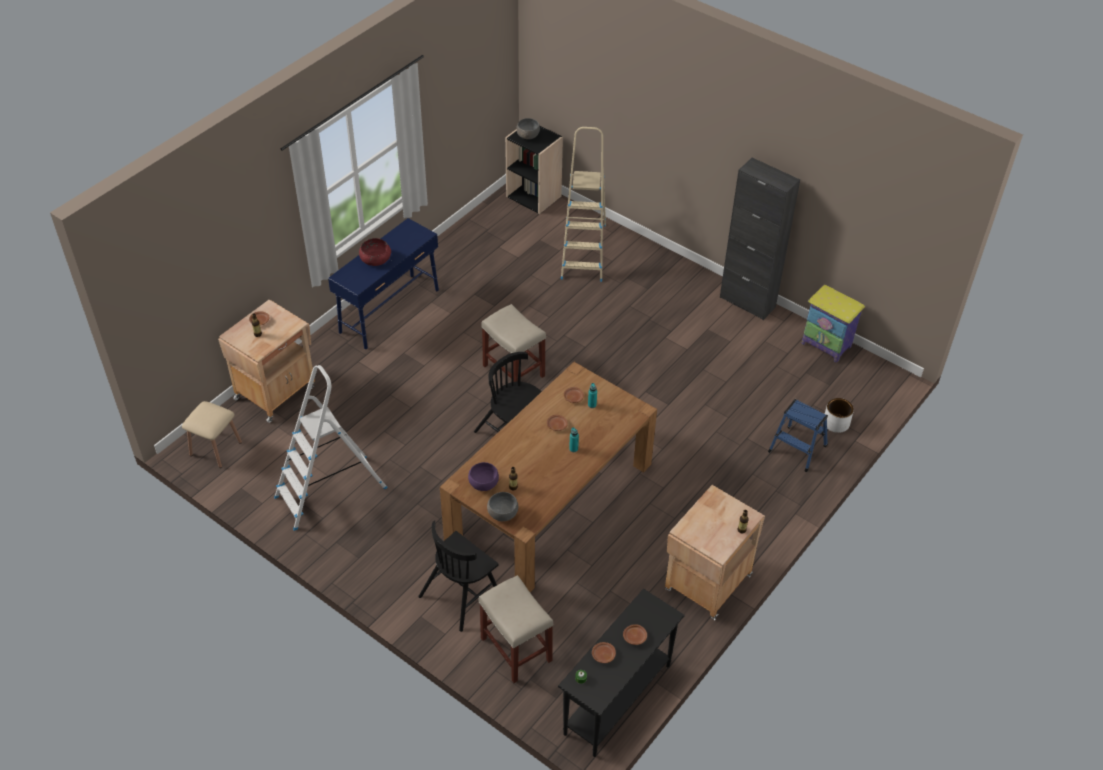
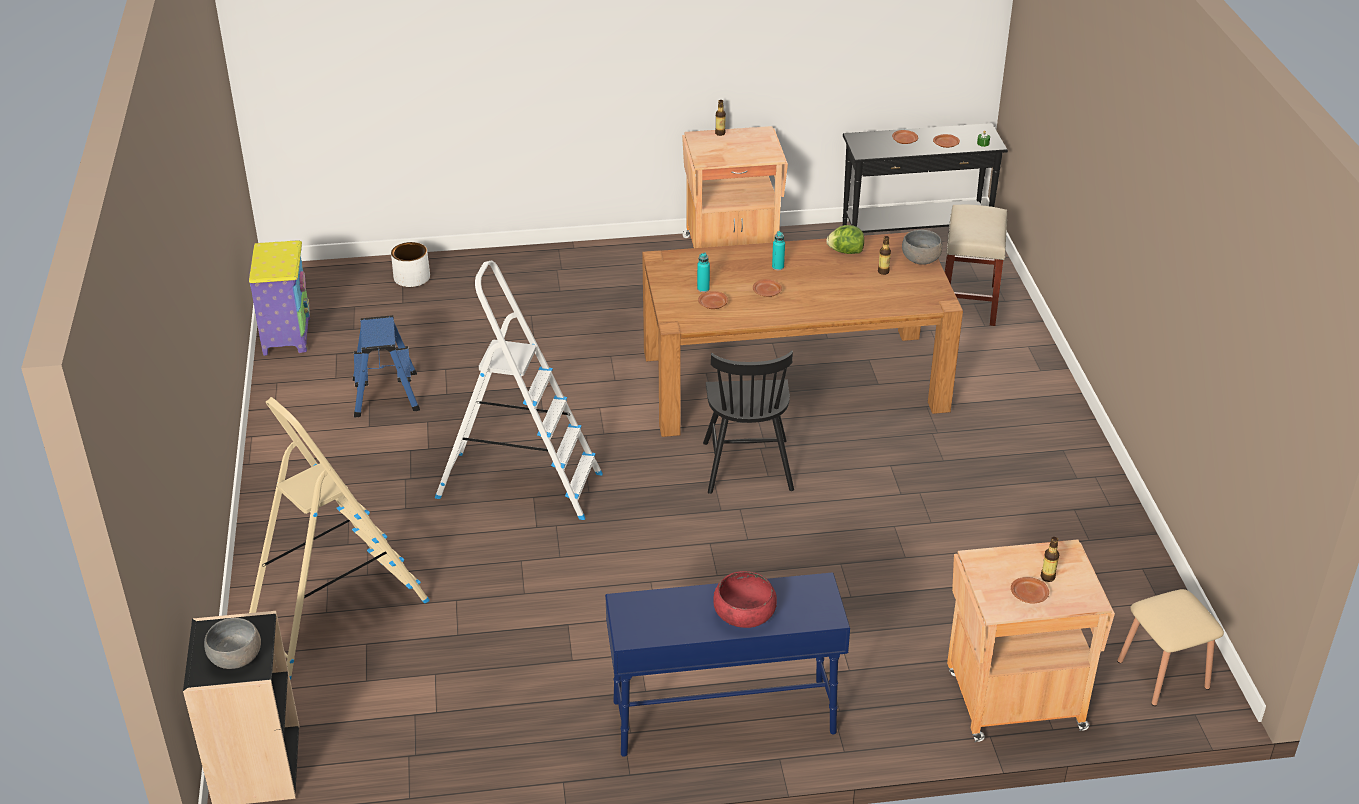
camera: 135 degrees left, 10 degrees down
(330, 493) = (1041, 529): white step ladder -> white step ladder (520, 485)
(463, 593) = (976, 364): black chair -> none
(483, 483) = (911, 289): purple bowl -> none
(514, 371) = (657, 524): beige stool -> none
(551, 488) = (845, 252): none -> lettuce
(747, 302) = (274, 424): black cabinet -> none
(797, 448) = (483, 283): blue step ladder -> blue step ladder (385, 394)

